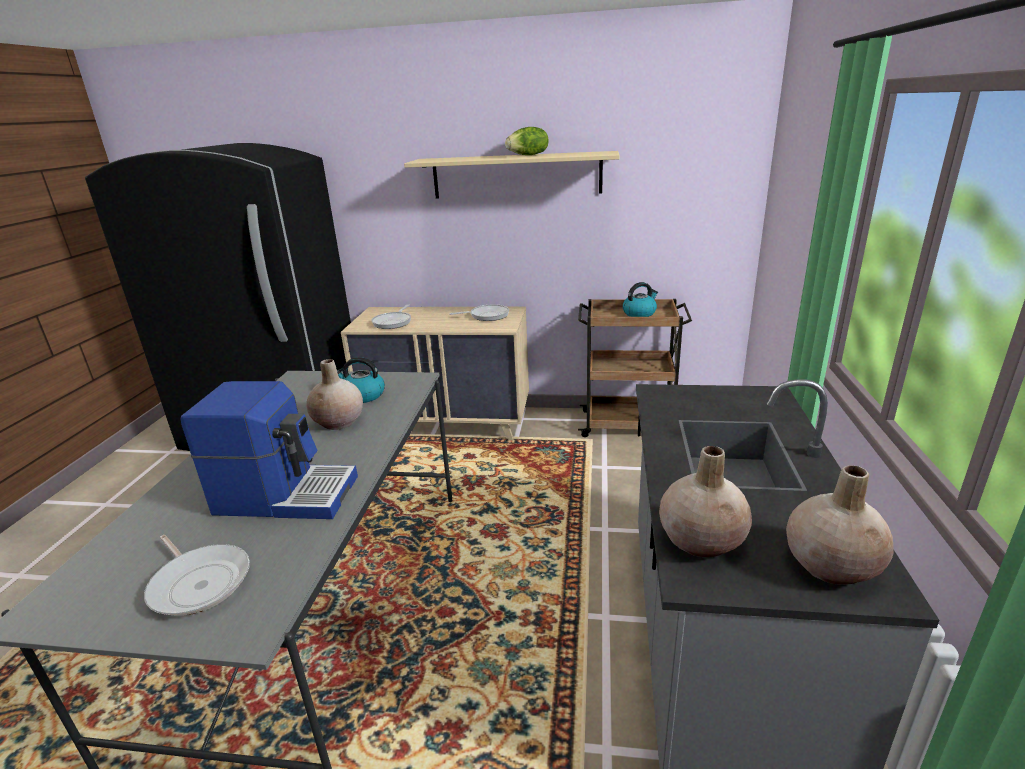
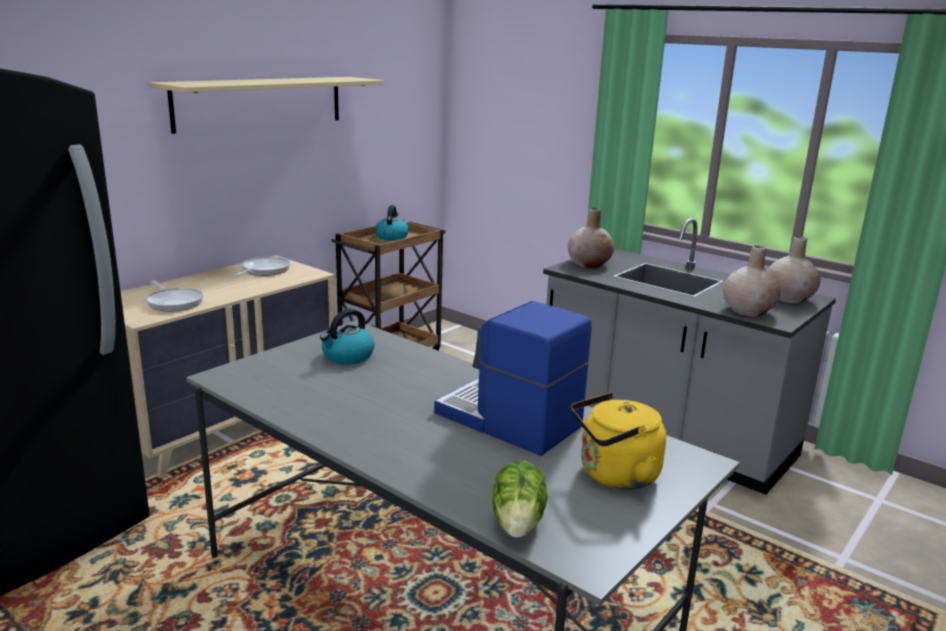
camera: 60 degrees left, 5 degrees down
(199, 582) = (614, 475): frying pan -> yellow kettle
(286, 494) = (508, 421): coffee machine -> coffee machine turned 90 degrees counterclockwise
(339, 422) = (392, 377): beige vase -> beige vase (589, 264)
(528, 155) = (287, 79): lettuce -> lettuce (519, 521)

